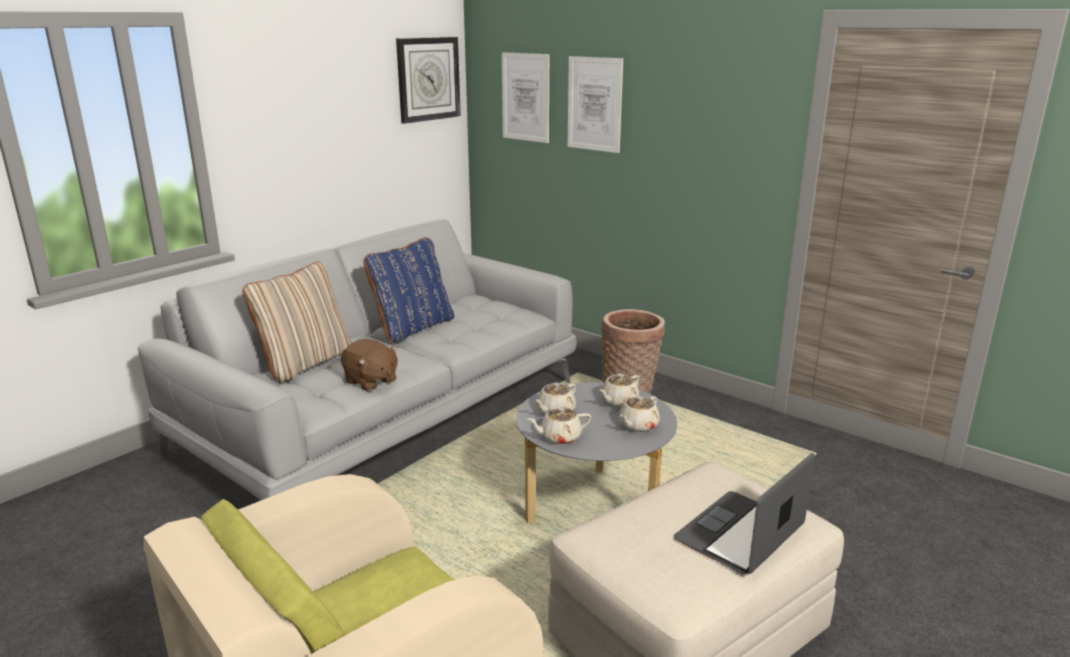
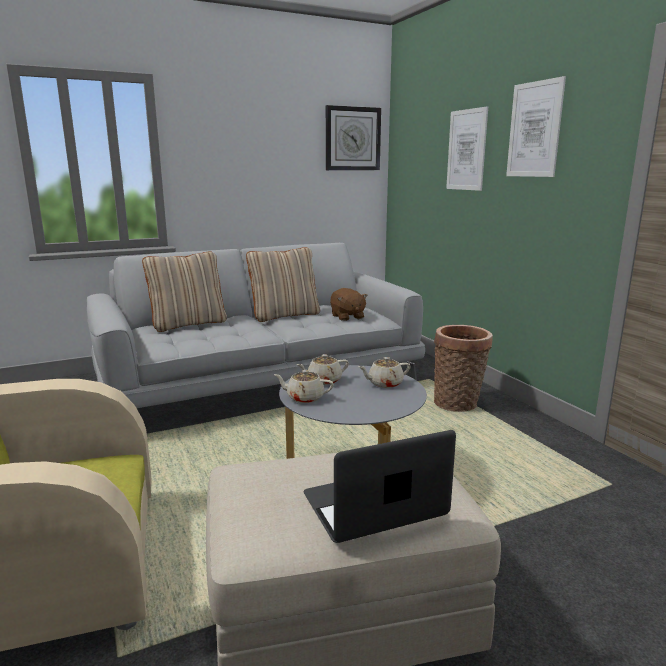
camera: 25 degrees right, 5 degrees down
(371, 381) = (215, 340): brown plush toy -> brown plush toy (347, 317)
(413, 328) = (285, 315): blue pillow -> beige pillow
(525, 97) = (422, 151): picture -> picture (534, 129)
(637, 426) = (380, 403): beige teapot -> none

